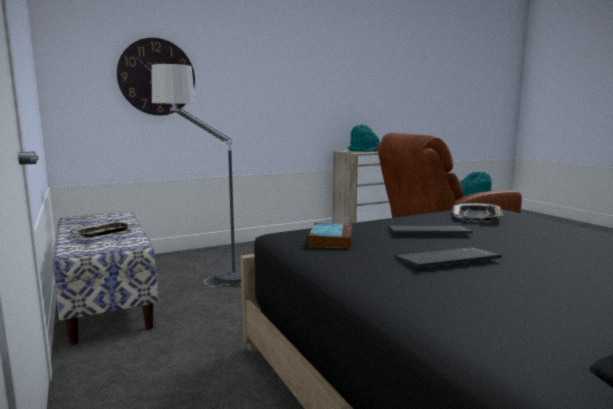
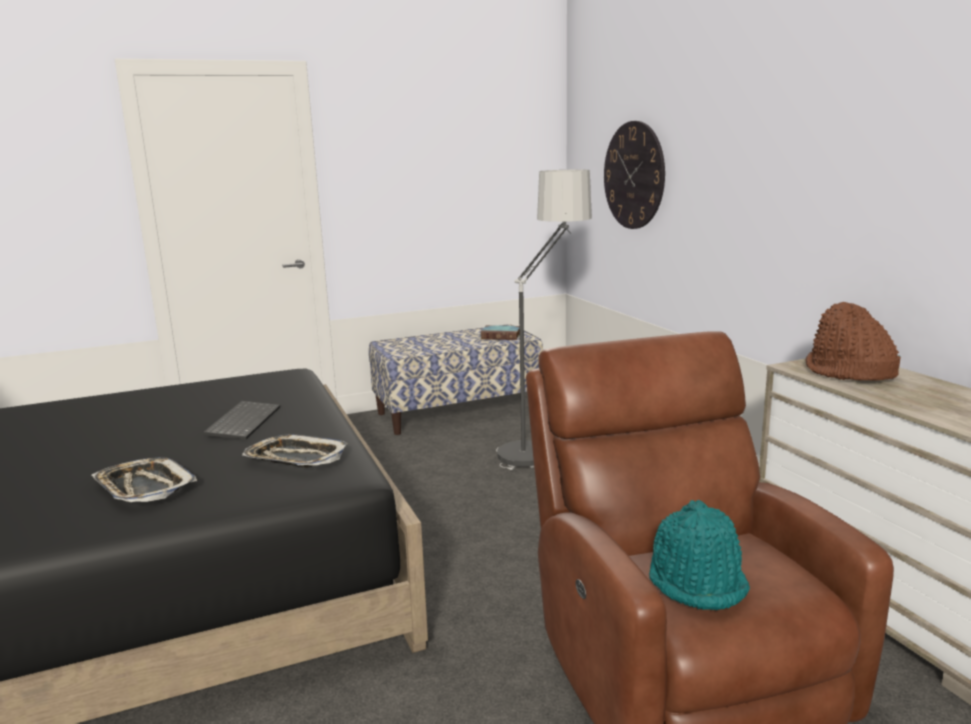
camera: 95 degrees right, 5 degrees up
(103, 233) = (441, 342): tray -> tray (144, 487)
(330, 240) = (255, 385): book -> book (502, 336)
(364, 151) = (848, 372): turquoise hat -> brown hat
(447, 260) = (147, 418): keyboard -> none

